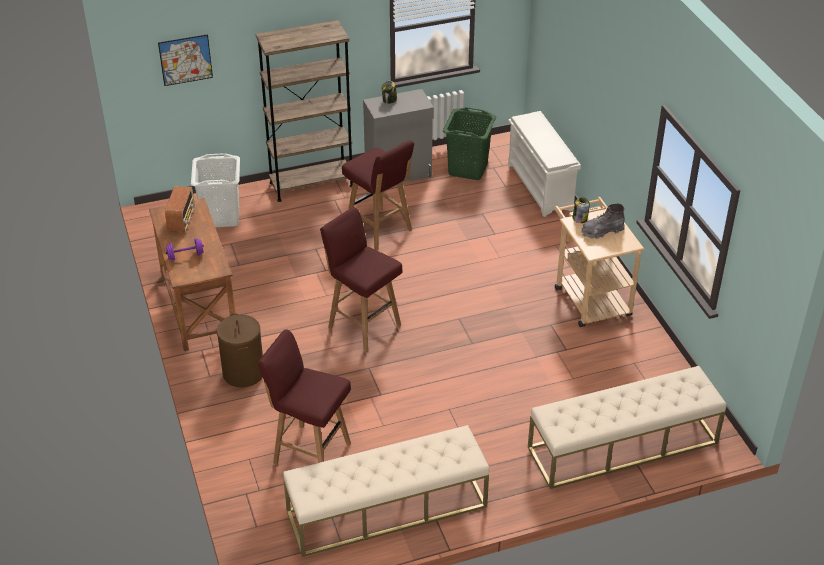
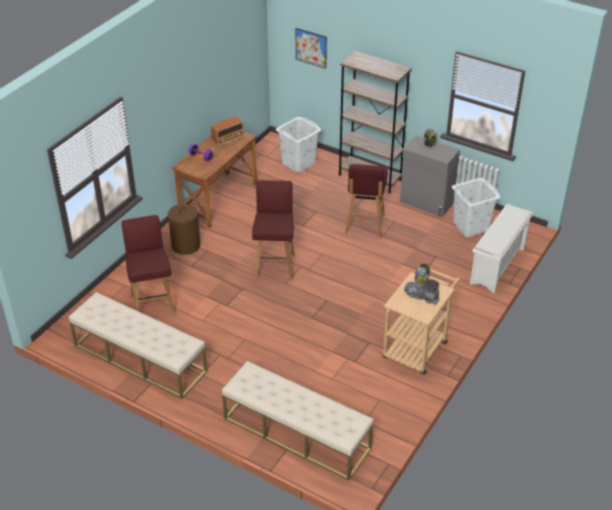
camera: 50 degrees right, 0 degrees up
(468, 169) = (471, 227): green laundry basket -> white laundry basket

